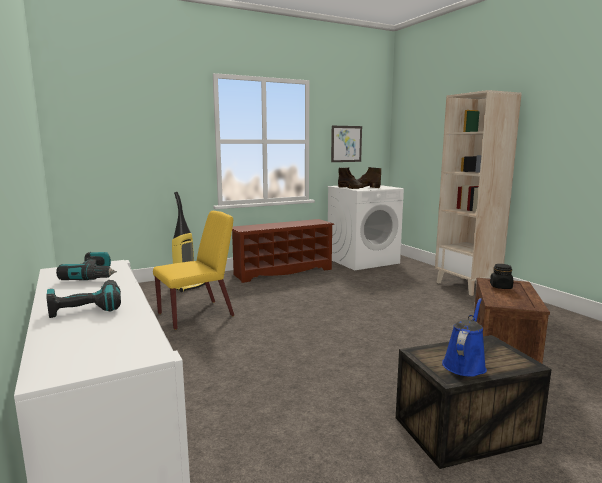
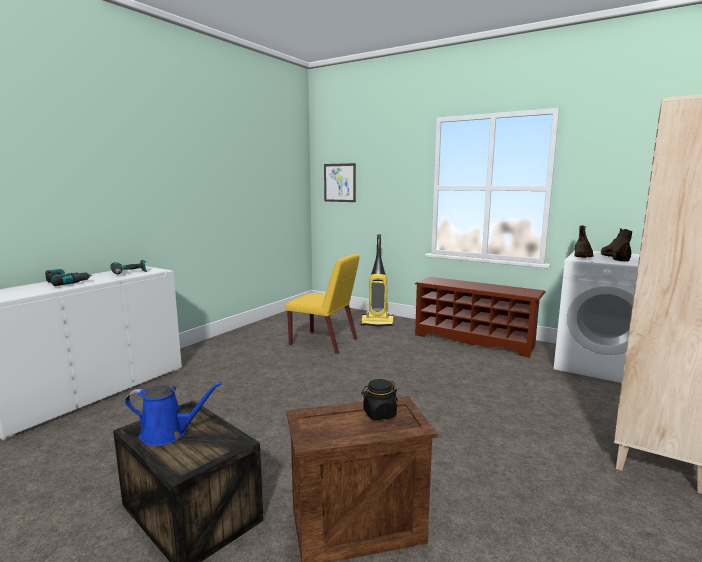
camera: 60 degrees right, 0 degrees up
(346, 144) = (618, 192): picture -> picture (339, 182)

